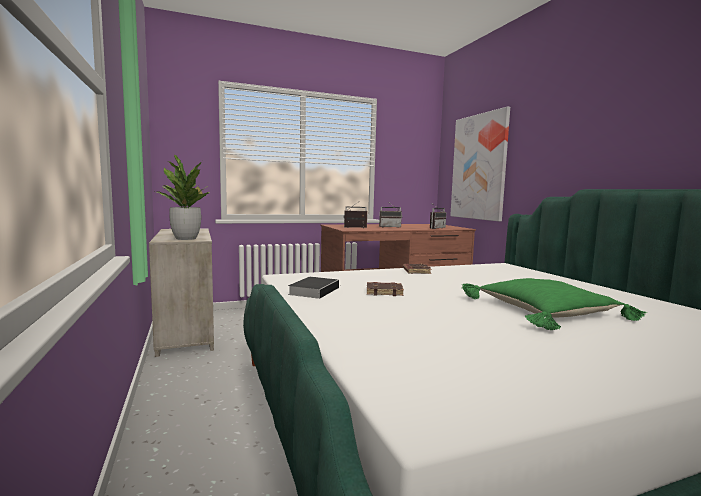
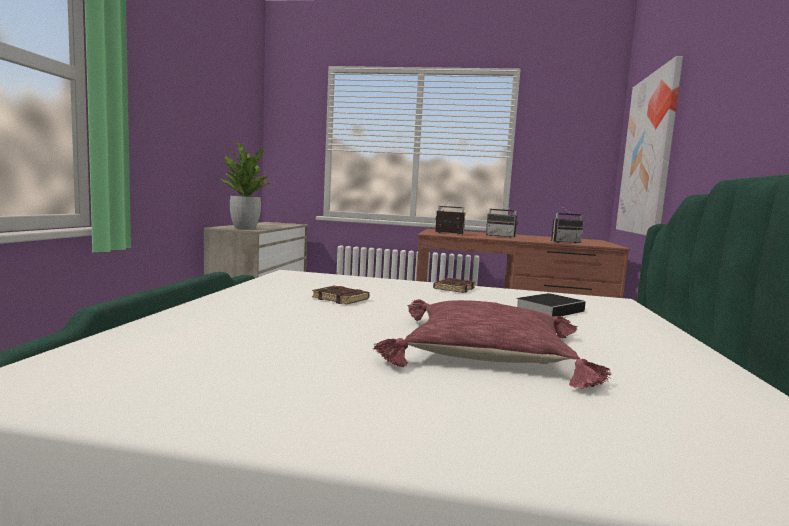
camera: 30 degrees right, 0 degrees up
(314, 290) = (276, 287): book -> book (550, 310)
(544, 309) = (486, 348): green pillow -> red pillow

